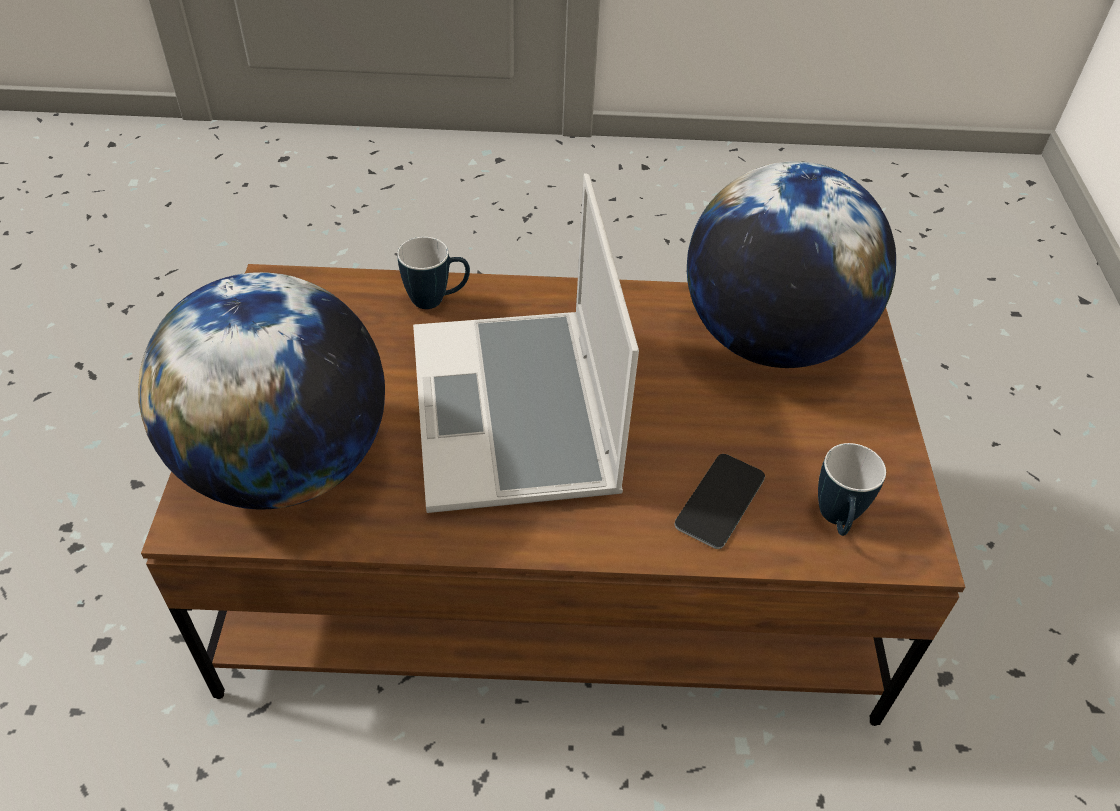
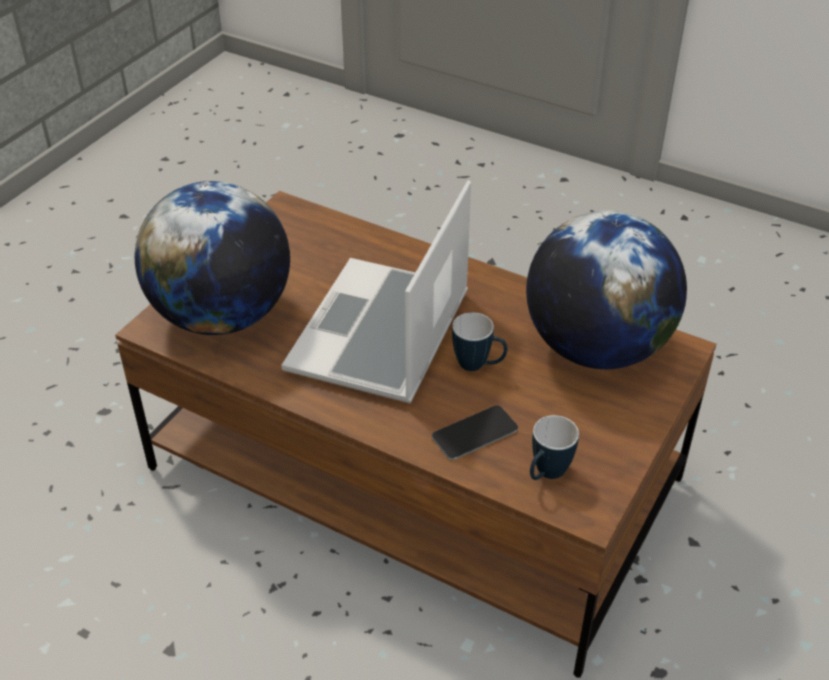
camera: 30 degrees right, 5 degrees down
(437, 300) = (381, 249): mug -> mug (478, 366)

